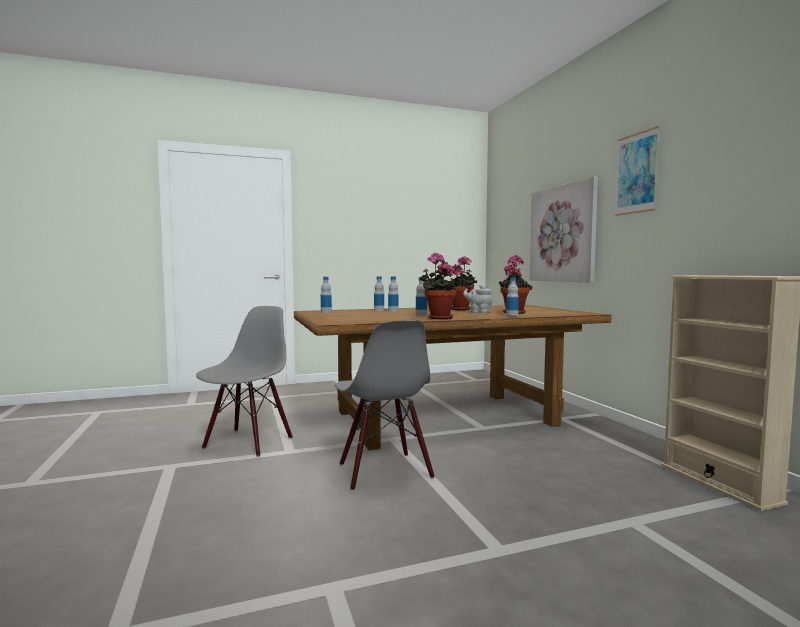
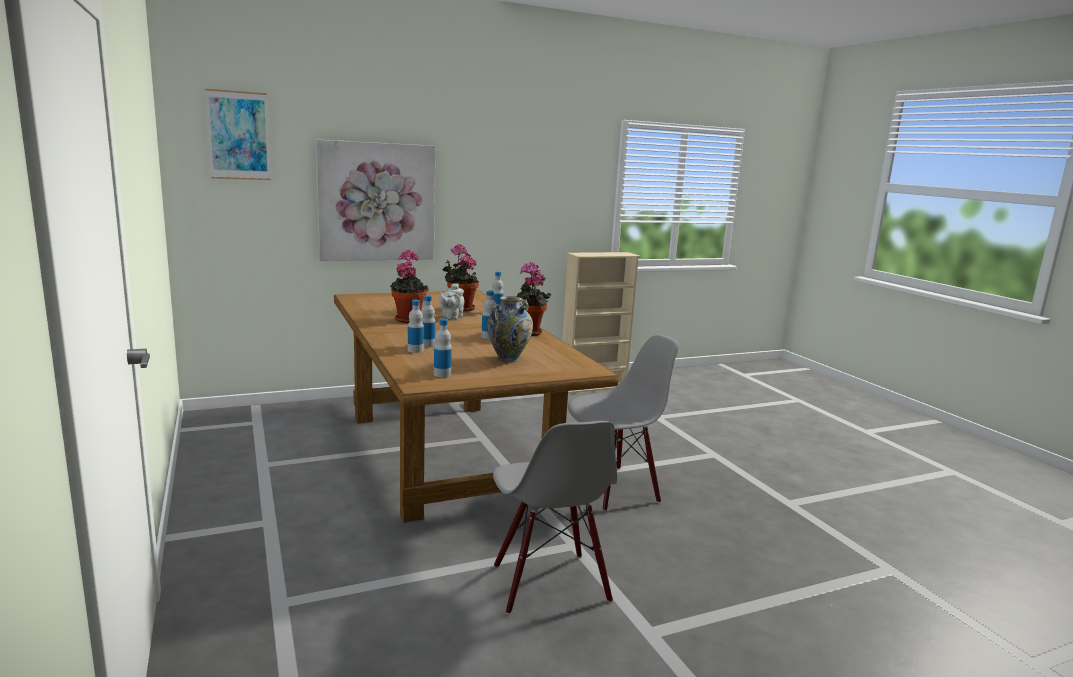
camera: 95 degrees left, 10 degrees up
(248, 442) = (549, 583): grey chair -> grey chair turned 120 degrees counterclockwise
(360, 316) = (508, 359): none -> vase
(637, 173) = (483, 154): picture -> picture (238, 135)

